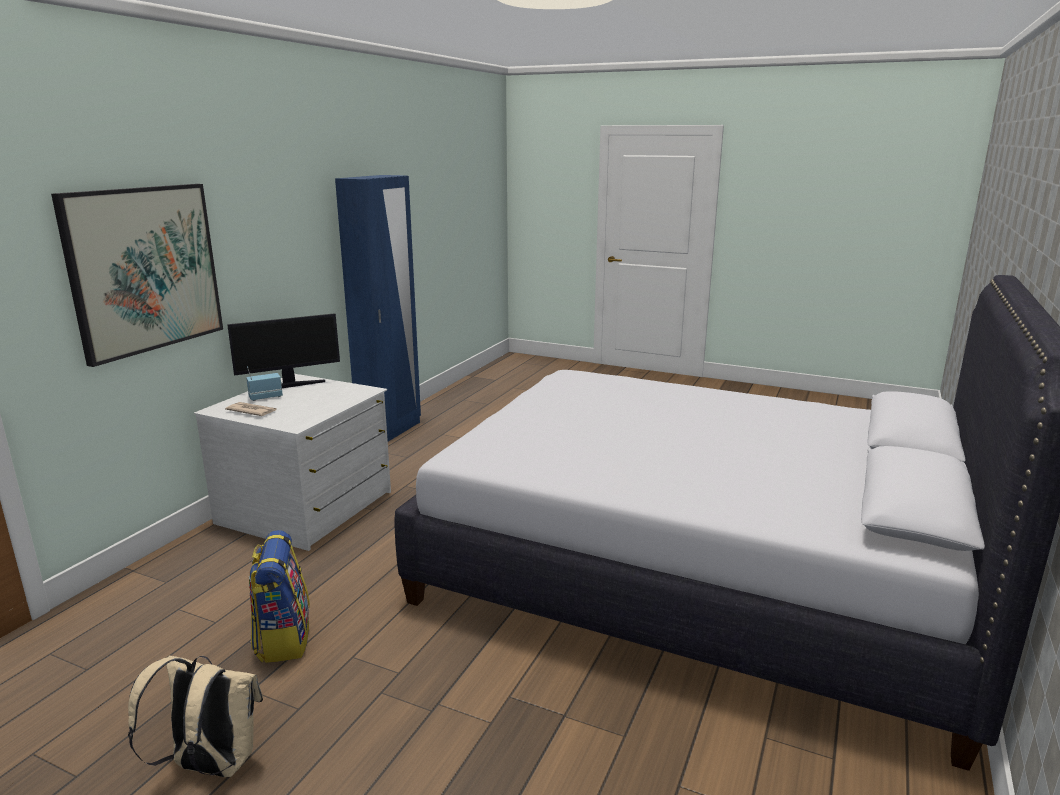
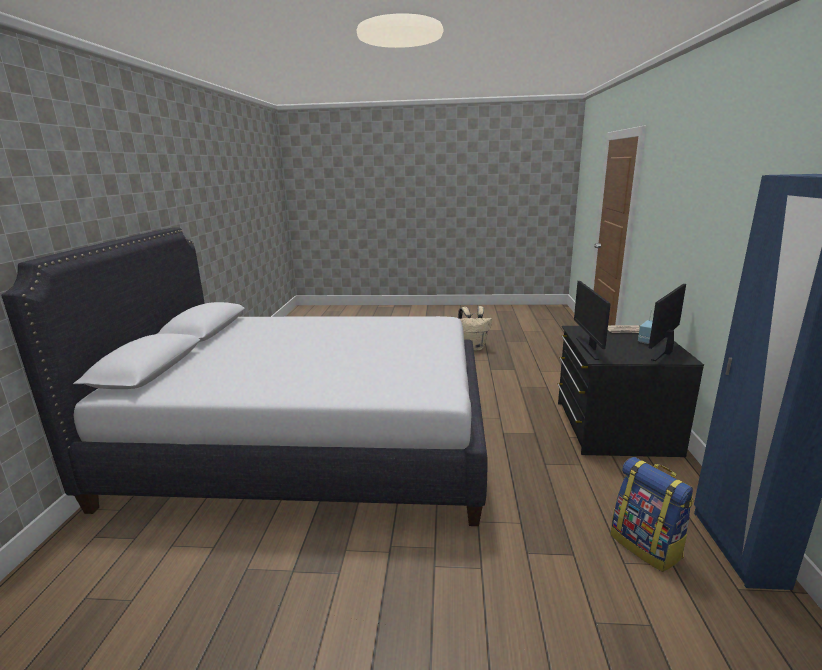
camera: 160 degrees right, 0 degrees up
(144, 269) = (671, 221): picture -> none
(283, 638) = (502, 372): backpack -> backpack (646, 546)
(308, 508) = (613, 427): white dresser -> black dresser
(349, 399) = (589, 348): none -> monitor

